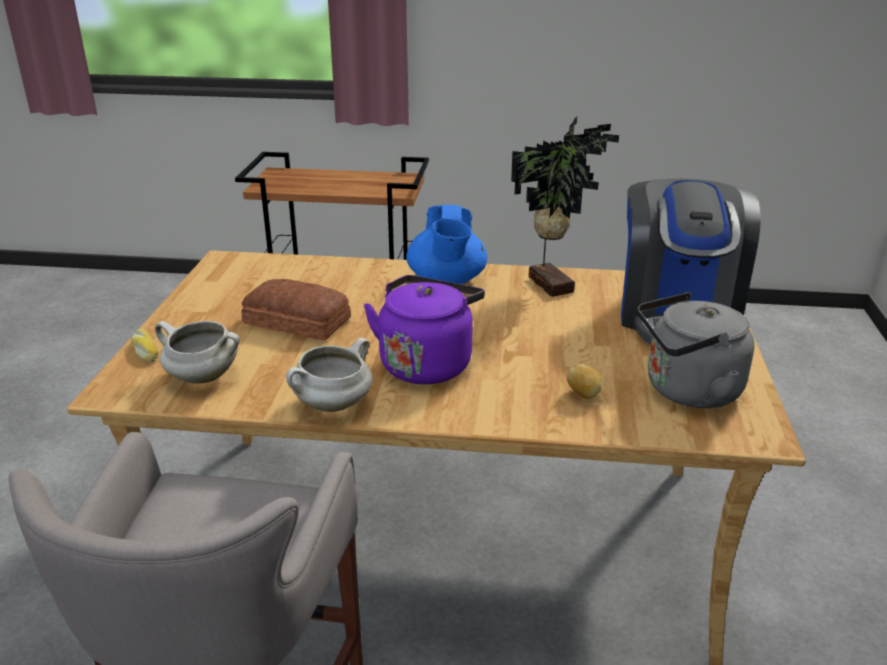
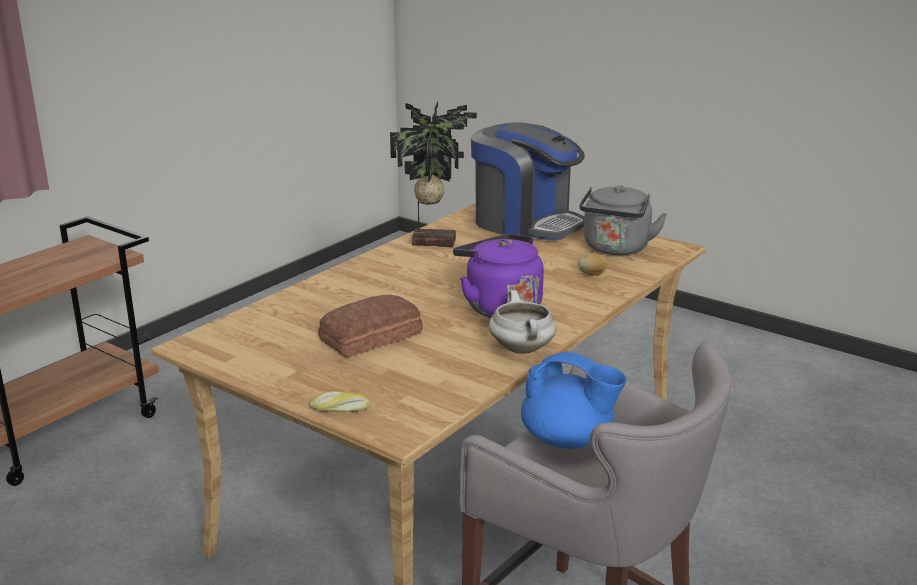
camera: 60 degrees left, 5 degrees down
(202, 377) = (422, 390): white cooking pot -> none
(447, 281) = (379, 271): blue teapot -> blue teapot (568, 439)

